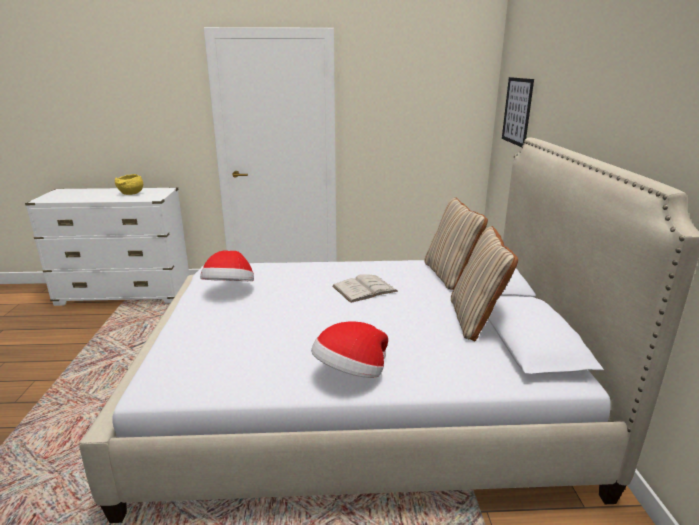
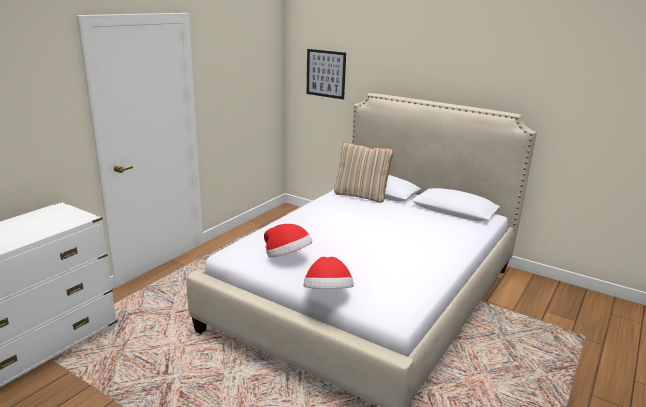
camera: 55 degrees left, 0 degrees up
(131, 194) = (38, 224): yellow bowl -> none
(350, 374) = (443, 257): hat -> hat (328, 294)
(364, 289) = (347, 220): white book -> none
(476, 319) = (421, 211): beige pillow -> none

